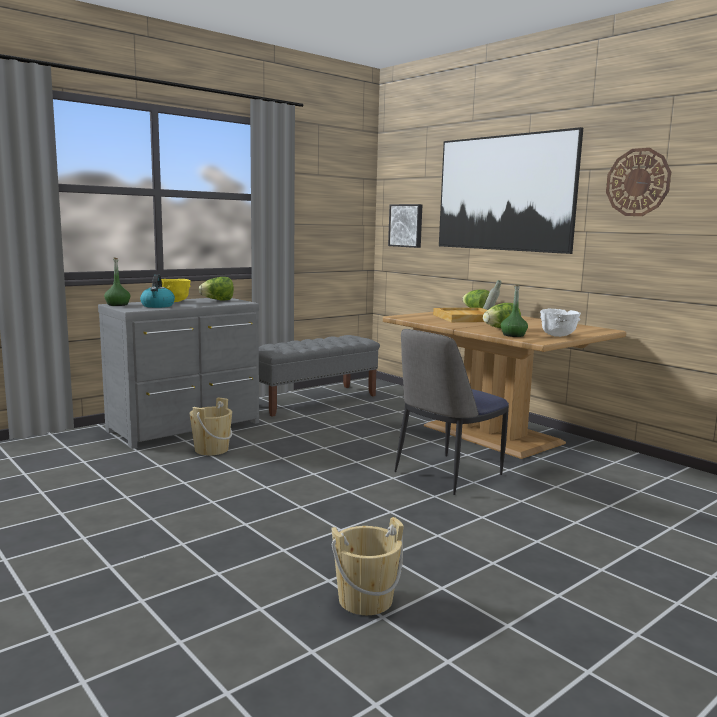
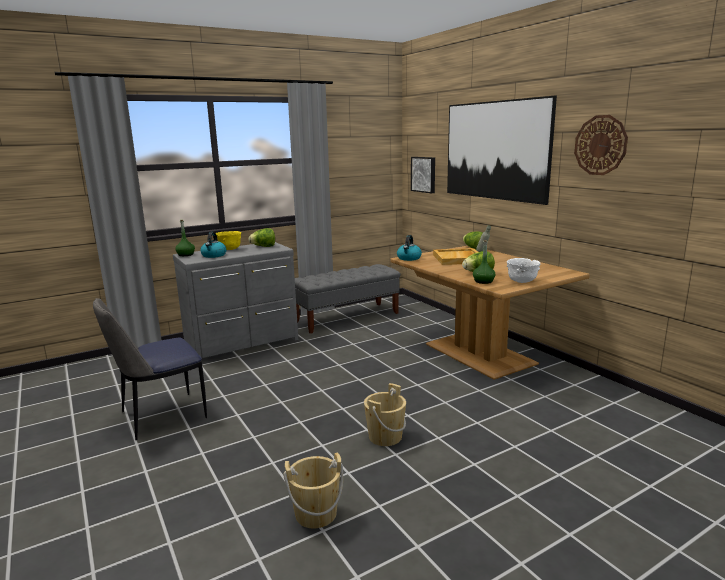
camera: 10 degrees right, 5 degrees up
(211, 449) = (254, 365): beige bucket -> beige bucket (385, 437)
(406, 317) = (409, 258): none -> kettle
(446, 474) = (425, 394): chair -> chair (160, 416)

